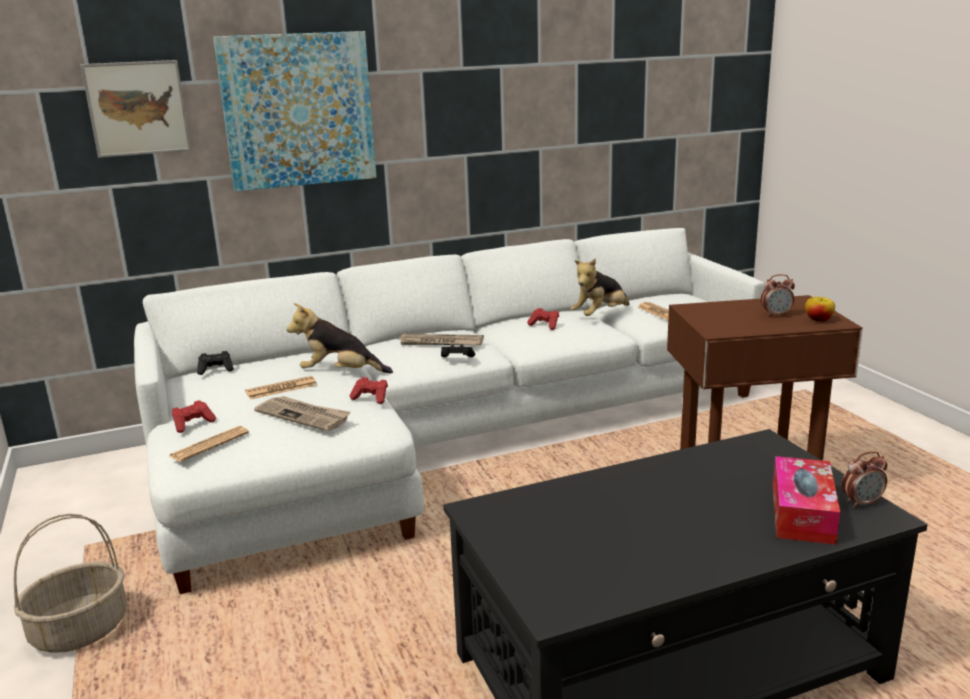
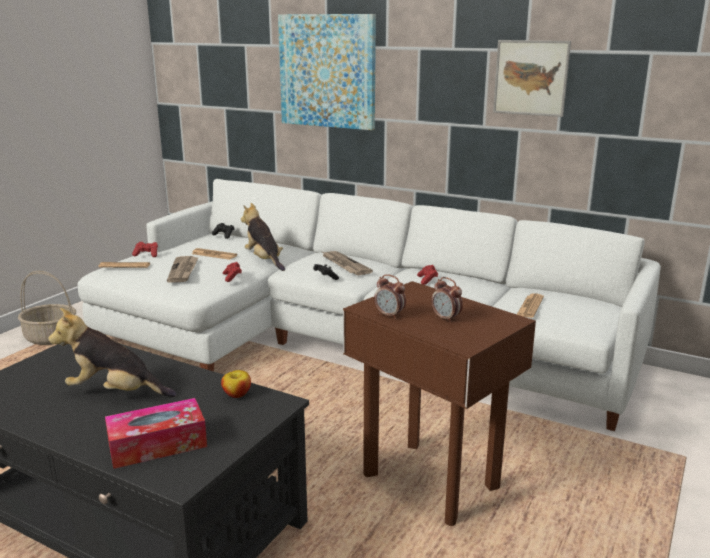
camera: 50 degrees right, 0 degrees up
(137, 108) = (239, 59): picture -> picture (531, 78)
(600, 315) = (490, 291): plush toy -> plush toy (115, 392)
(818, 319) = (461, 336): apple -> apple (237, 394)
(861, 503) = (196, 466): alarm clock -> alarm clock (390, 315)

